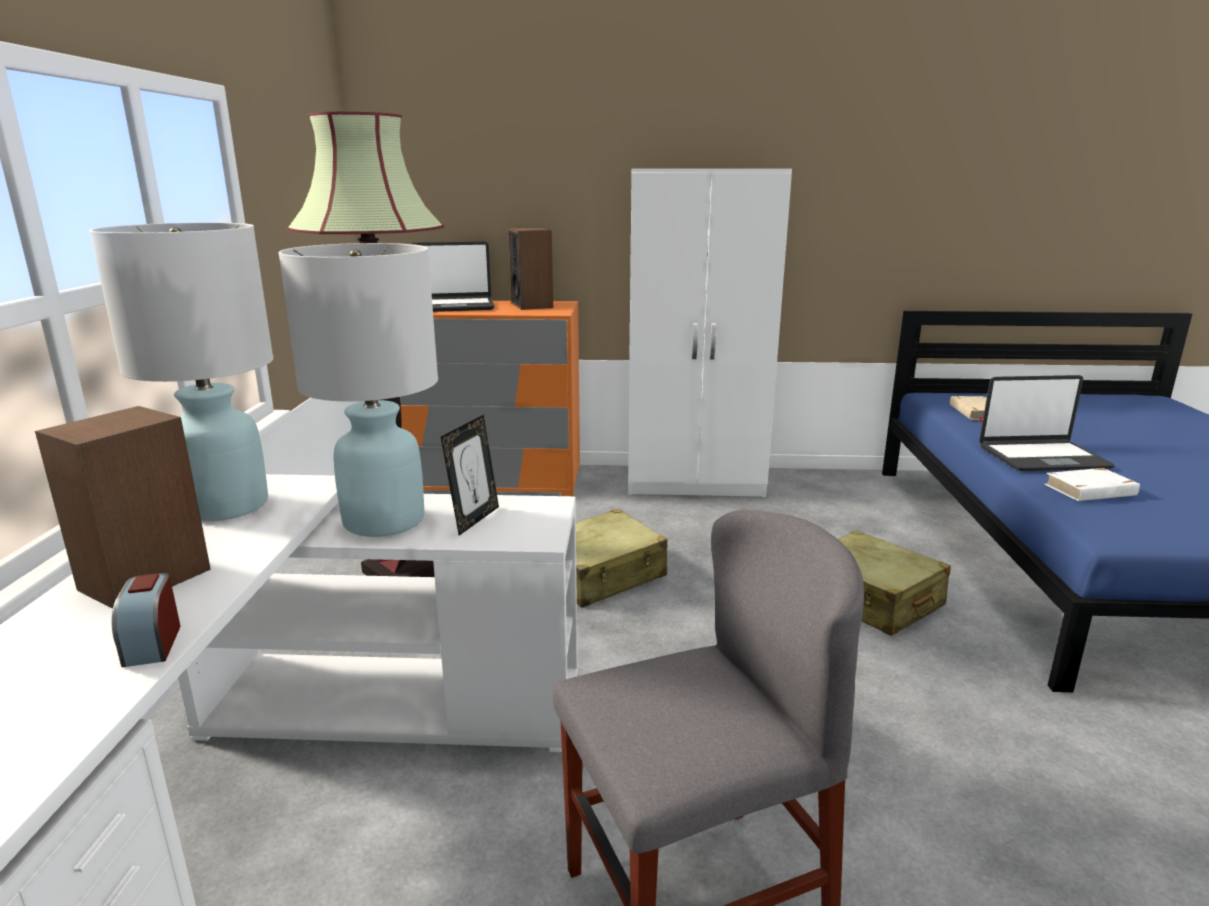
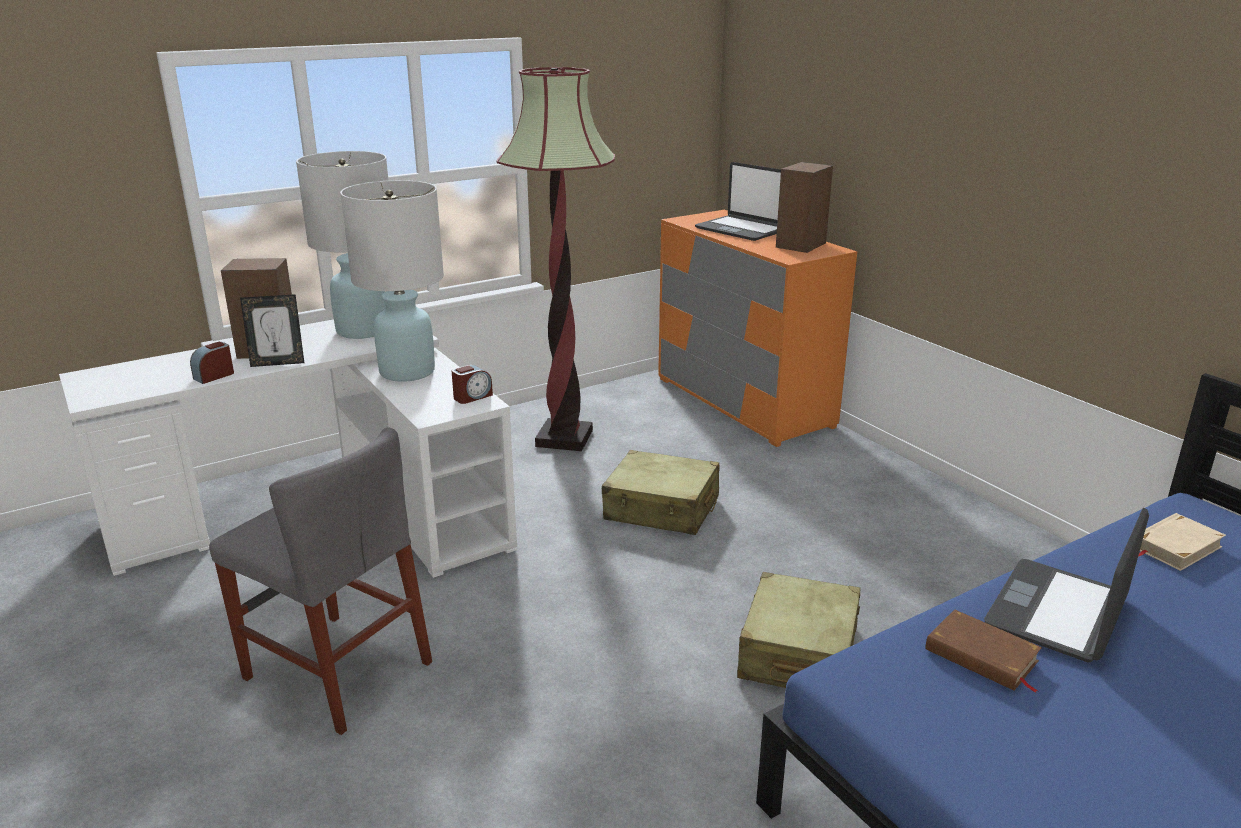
camera: 55 degrees right, 5 degrees up
(474, 519) = (436, 391): picture frame -> picture frame (278, 363)
(522, 506) = (472, 397): none -> alarm clock
(696, 483) = (905, 490): white wardrobe -> none
(1042, 457) = (1058, 612): laptop -> laptop turned 75 degrees clockwise
(1090, 490) = (981, 656): white book -> brown book

